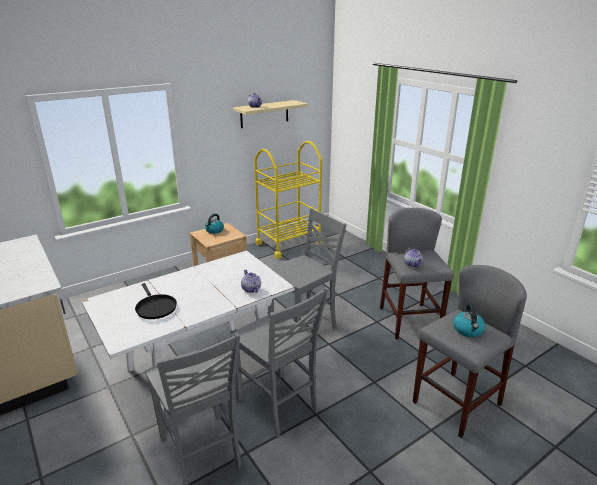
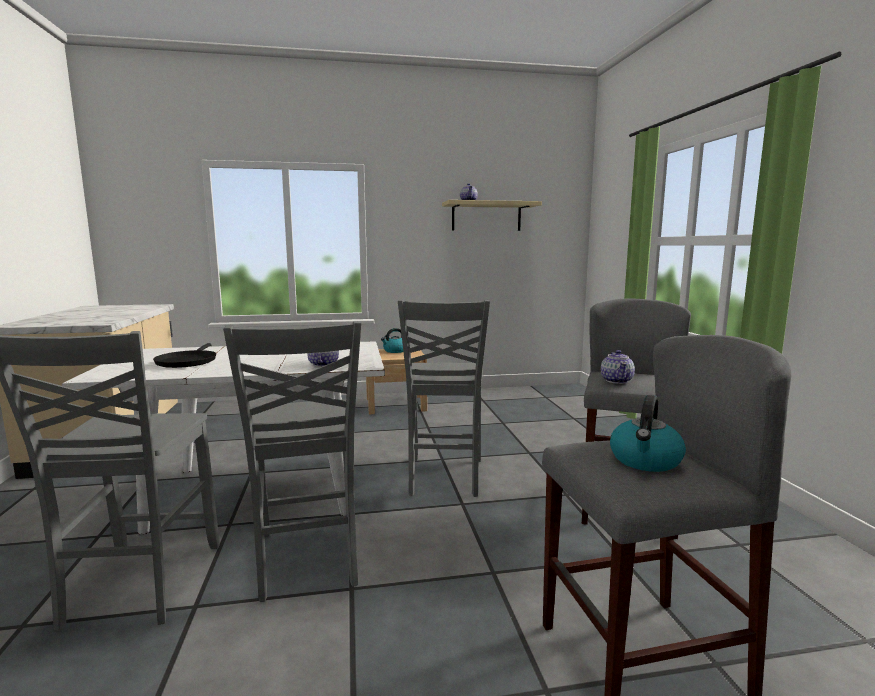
camera: 25 degrees right, 15 degrees down
(288, 244) = (505, 395): yellow cart -> none
(304, 327) = (444, 477): grey chair -> grey chair turned 105 degrees clockwise

